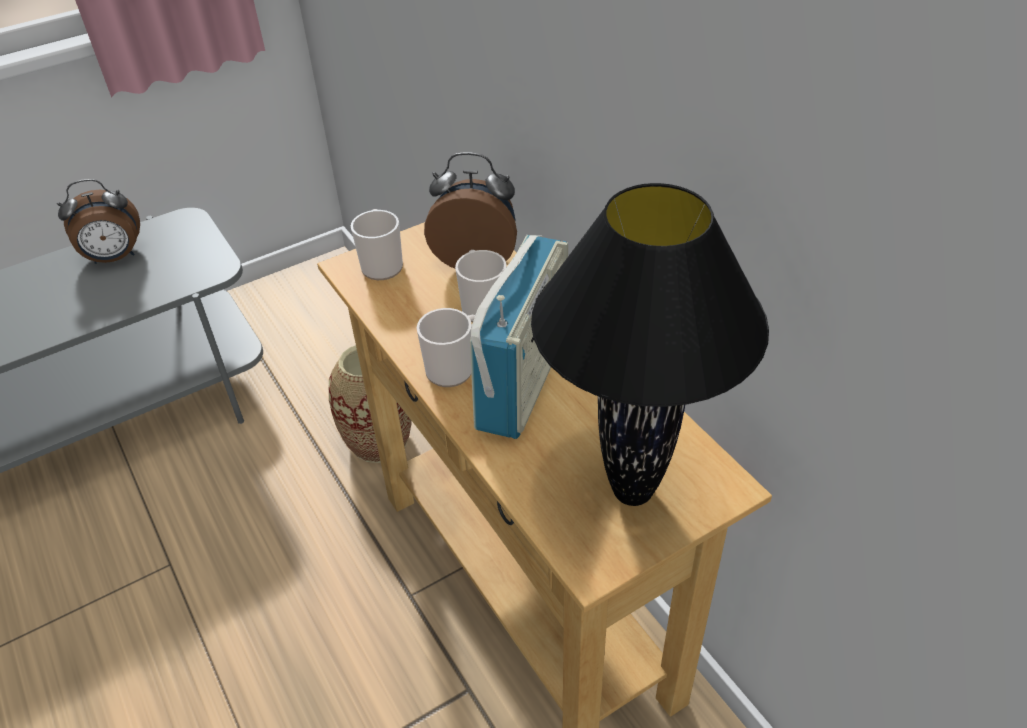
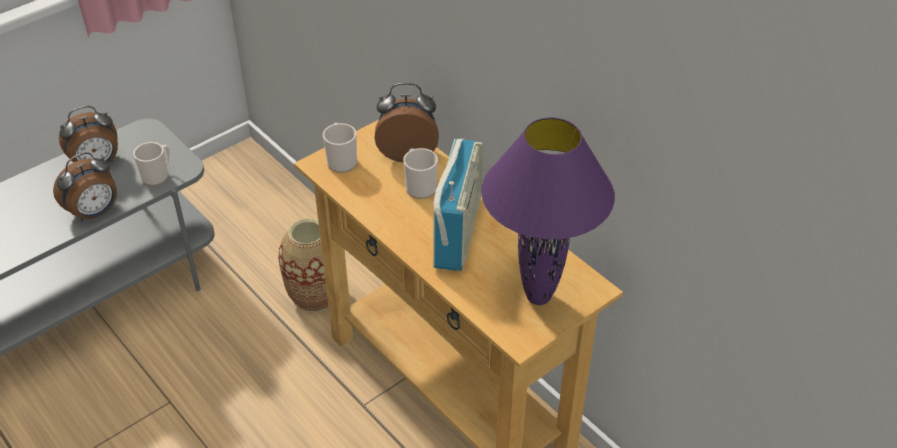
camera: 10 degrees left, 0 degrees up
(90, 316) = (95, 213): none -> alarm clock
(454, 368) = (410, 229): mug -> mug (157, 175)
(630, 491) = (537, 297): black table lamp -> purple table lamp

